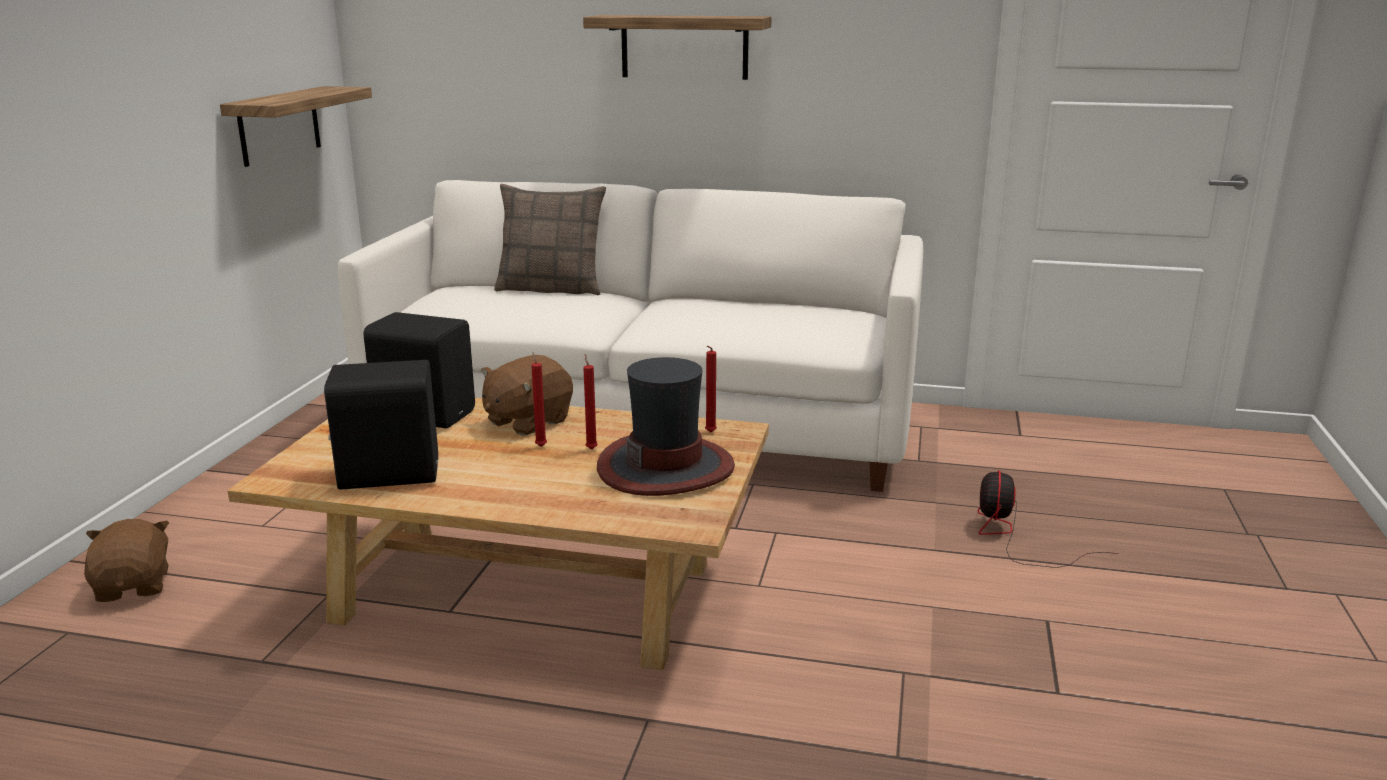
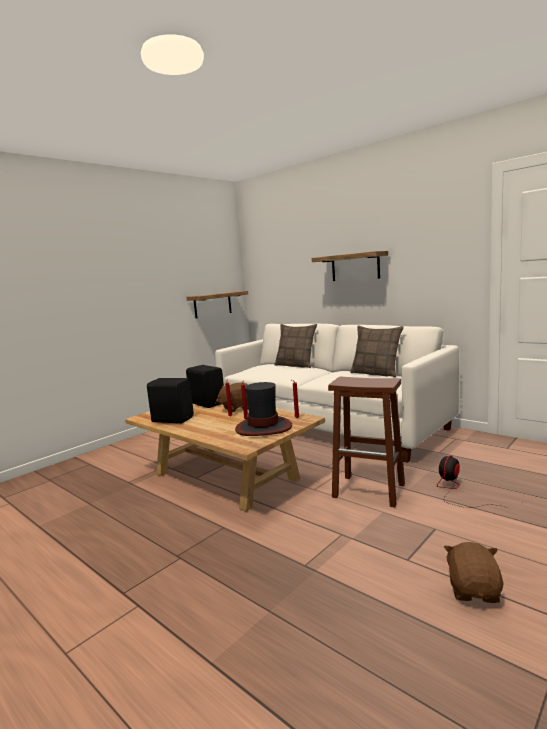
camera: 30 degrees right, 10 degrees down
(135, 586) = (117, 454): brown plush toy -> brown plush toy (474, 590)
(770, 303) = (376, 373): none -> pillow
(870, 566) = (370, 490): none -> brown stool

